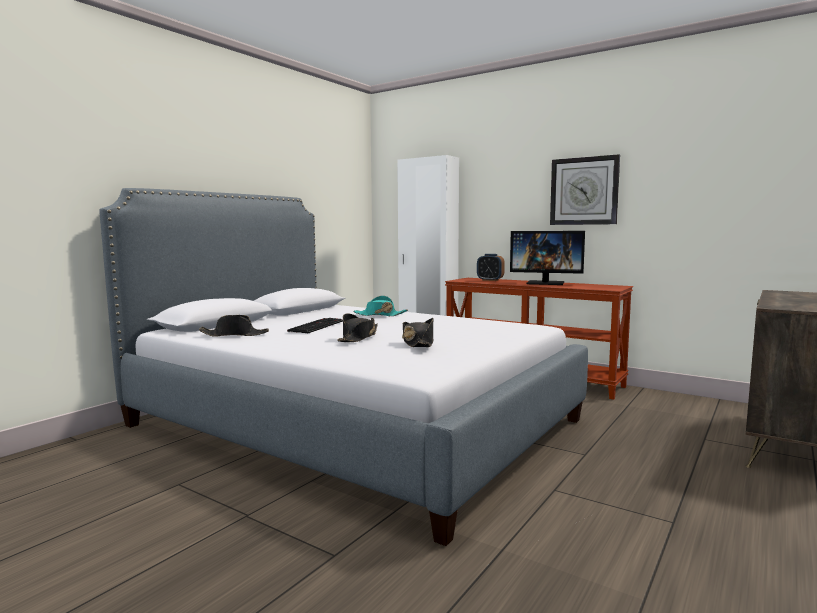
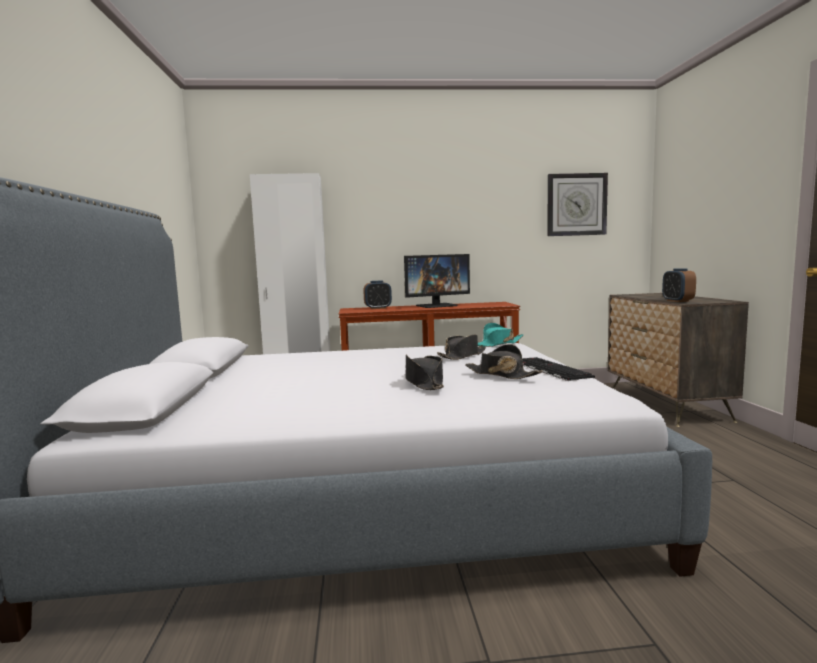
camera: 40 degrees left, 0 degrees up
(234, 335) = (249, 414): black hat -> black hat (462, 356)
(316, 326) = (317, 381): keyboard -> keyboard (549, 369)
(380, 315) = (335, 357): turquoise hat -> turquoise hat (497, 344)
(584, 191) = (456, 217): wall clock -> wall clock (576, 204)
(781, 304) = (677, 301): none -> alarm clock

